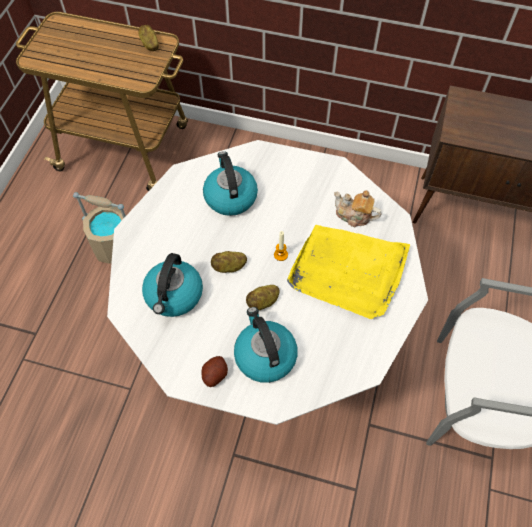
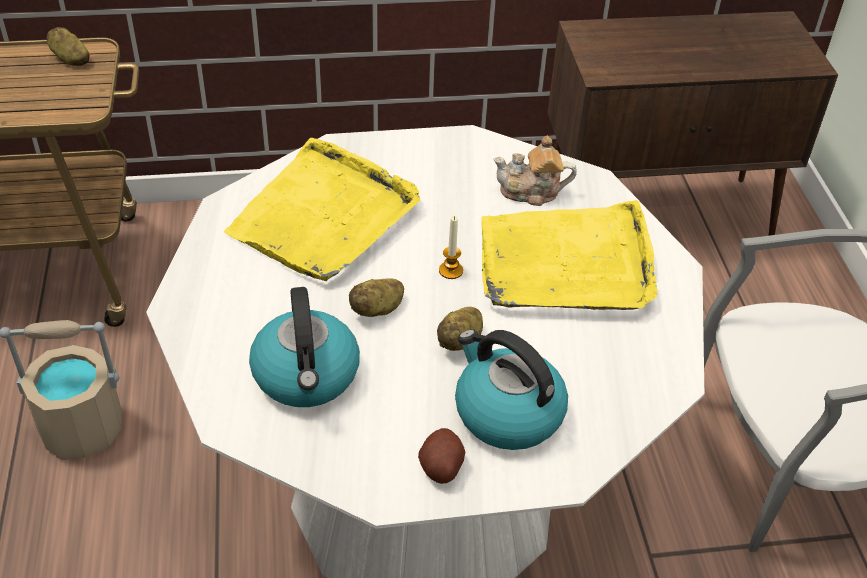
camera: 25 degrees left, 15 degrees down
(230, 196) = (324, 216): kettle -> yellow tray

